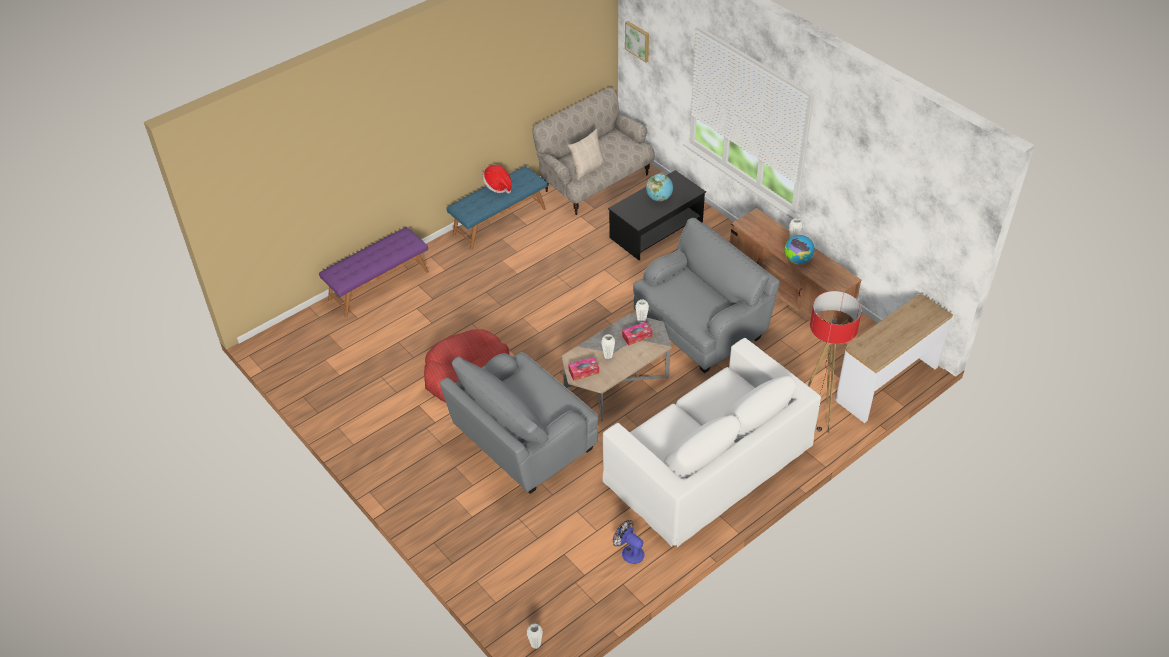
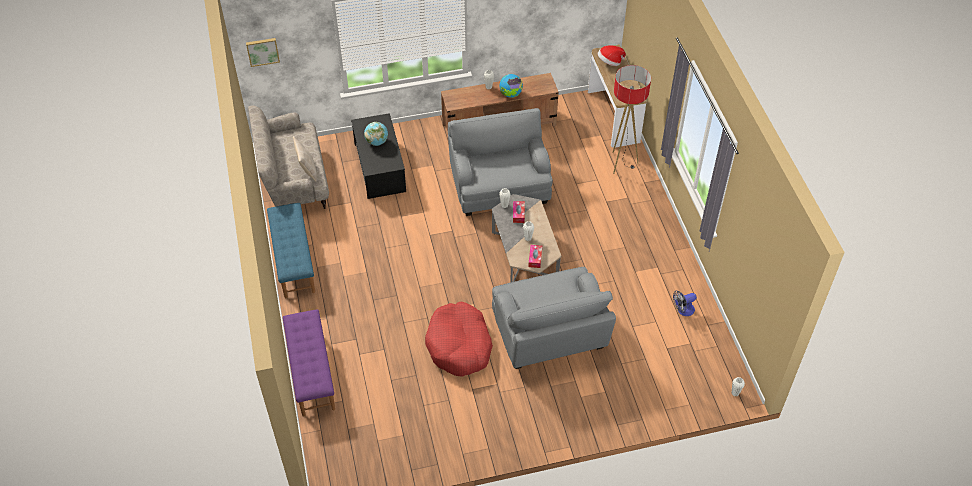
camera: 65 degrees left, 5 degrees up
(498, 186) = (282, 234): hat -> hat (610, 62)
(709, 462) = (628, 235): white sofa -> none

